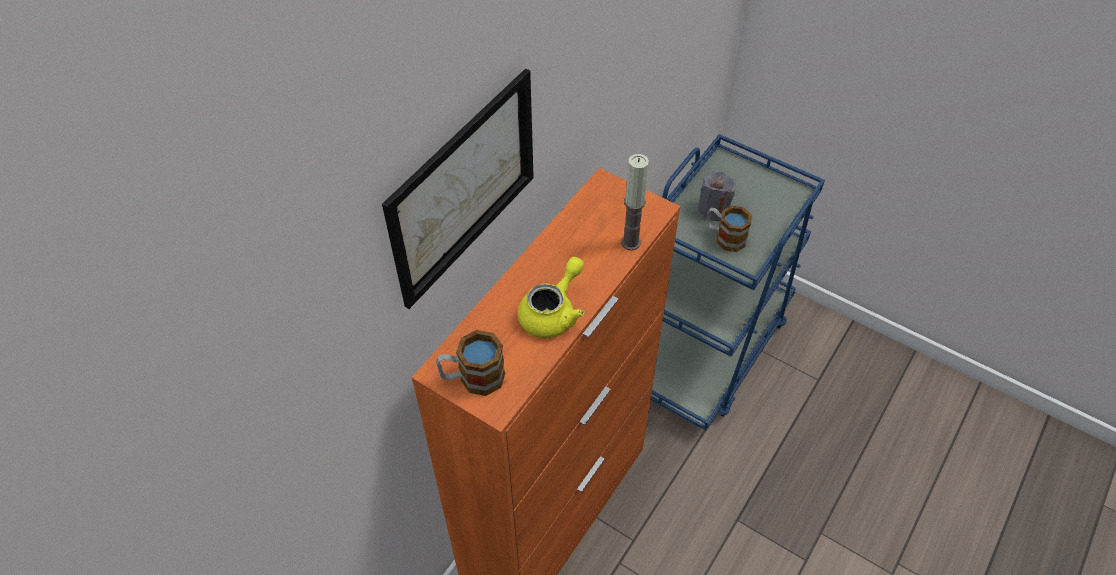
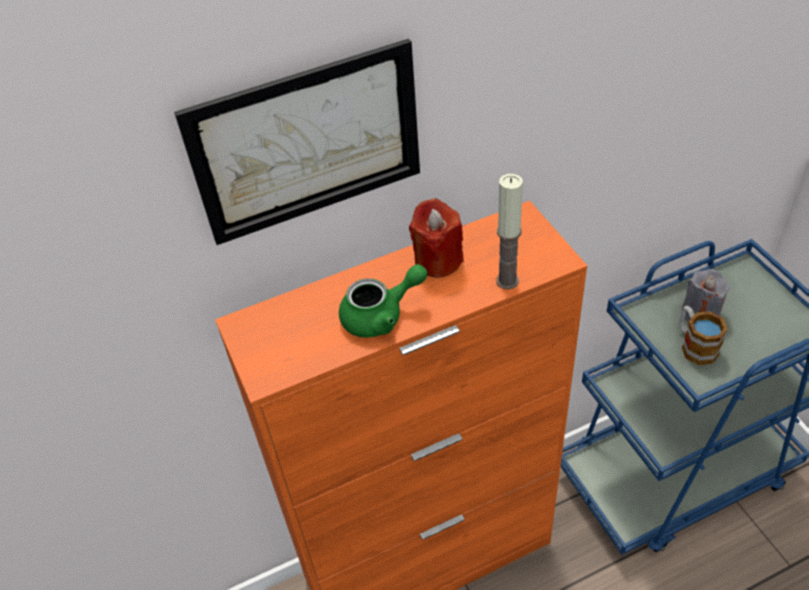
camera: 35 degrees right, 5 degrees down
(472, 378) = (264, 343): mug -> none
(553, 312) = (381, 316): yellow teapot -> green teapot
(564, 247) = (437, 260): none -> red candle

